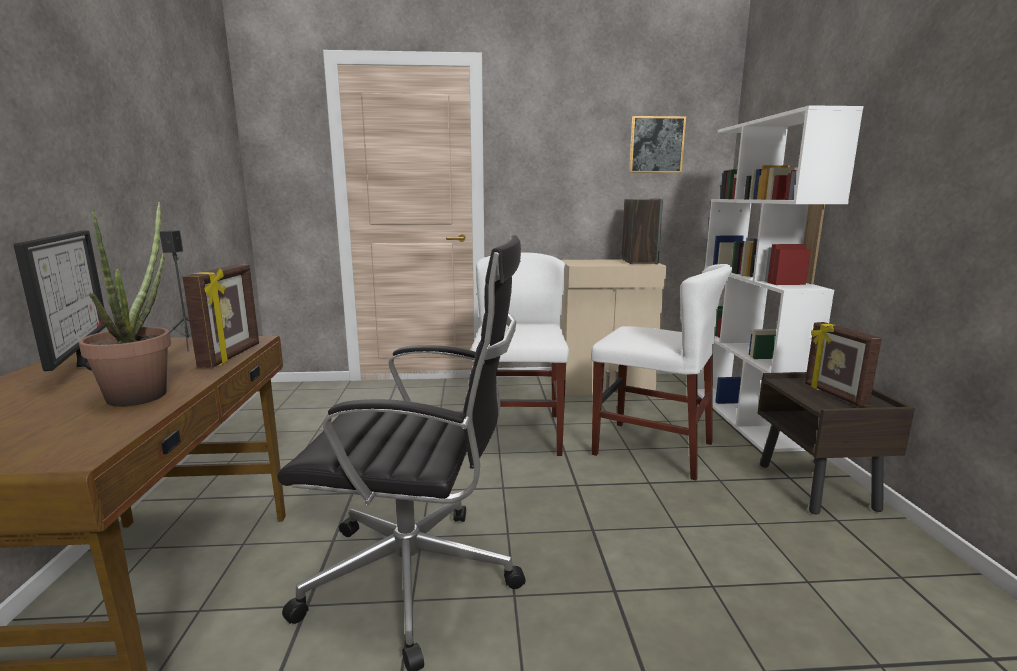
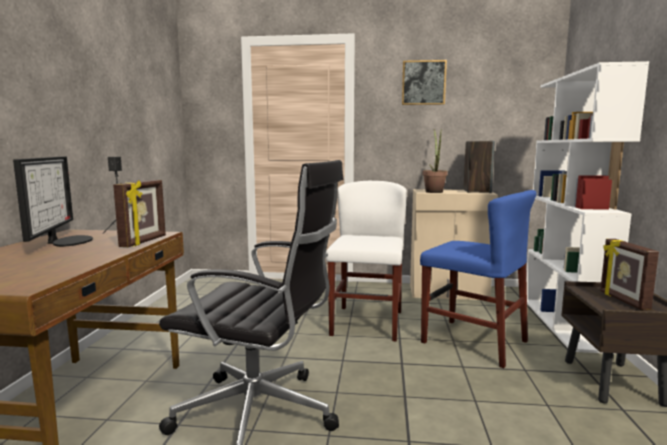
camera: 10 degrees right, 5 degrees down
(145, 392) = (80, 258): potted plant -> potted plant (433, 191)
(652, 448) = (473, 342): white chair -> blue chair
(656, 145) = (493, 98): picture -> picture (423, 83)

